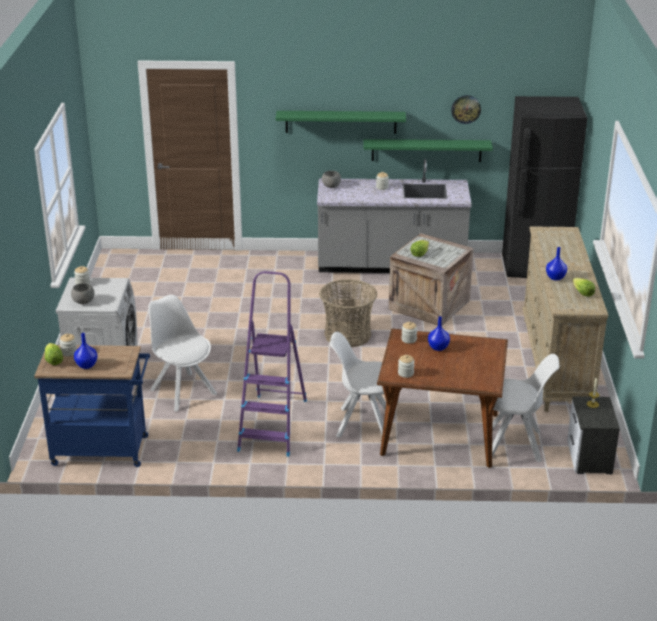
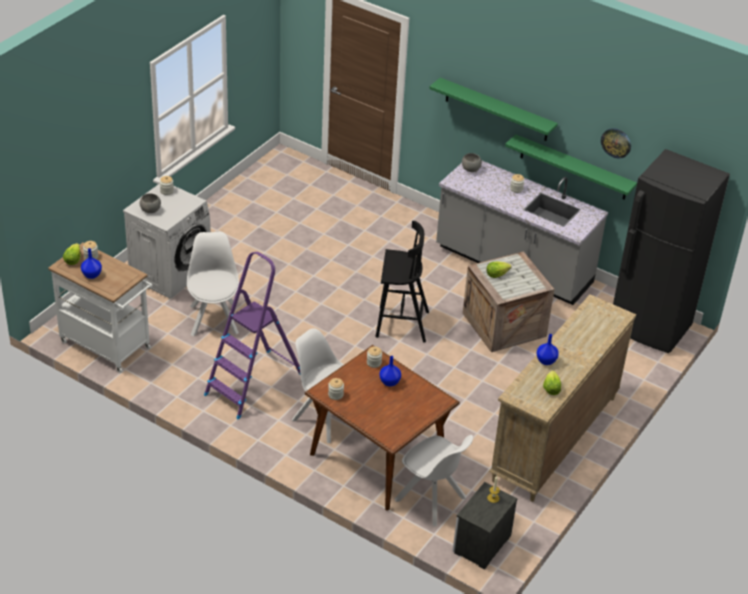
camera: 30 degrees right, 10 degrees up
(103, 451) = (108, 346): blue cart -> white cart
(348, 335) = (400, 324): basket -> black stool

